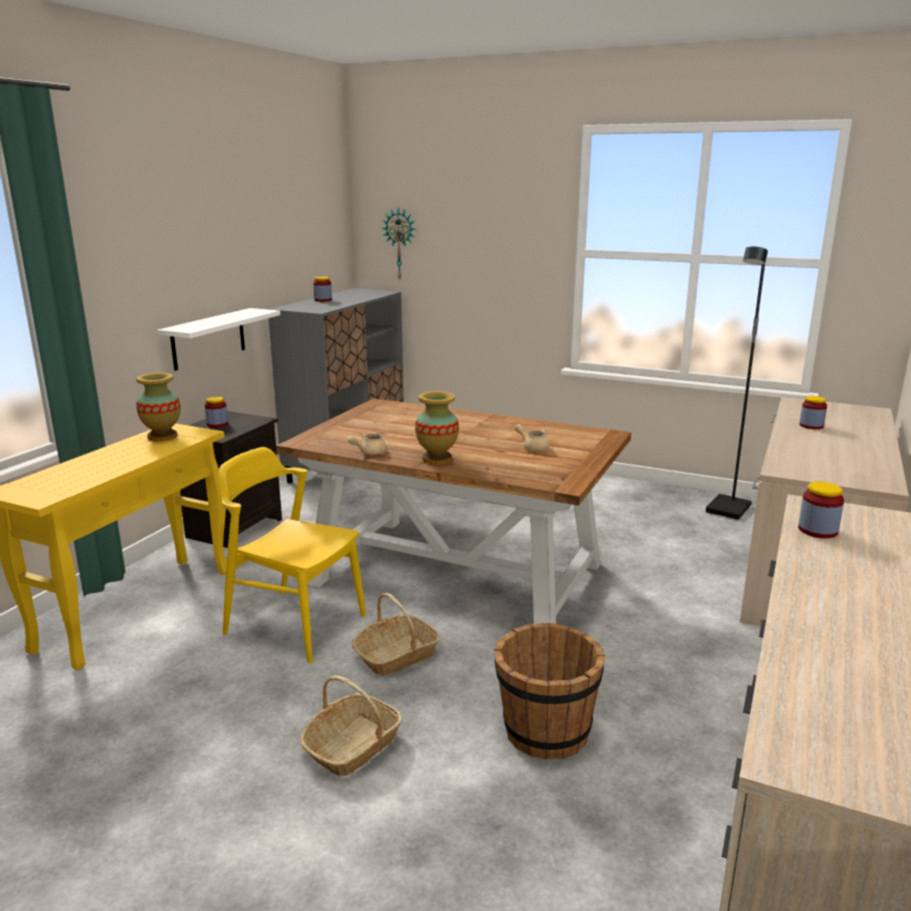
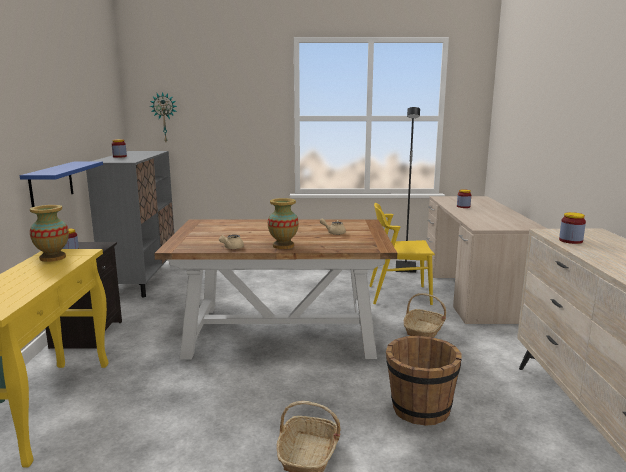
camera: 25 degrees left, 5 degrees down
(208, 338) = (51, 184): white shelf -> blue shelf
(295, 624) = (194, 387): yellow chair -> yellow chair (399, 295)
(396, 656) = (286, 389): basket -> basket (424, 330)

